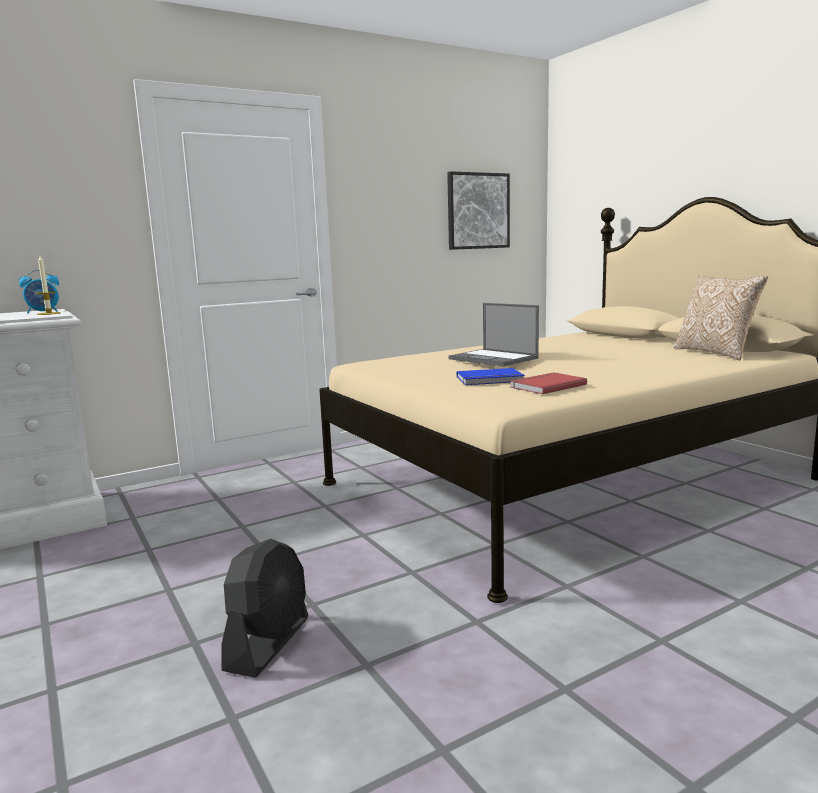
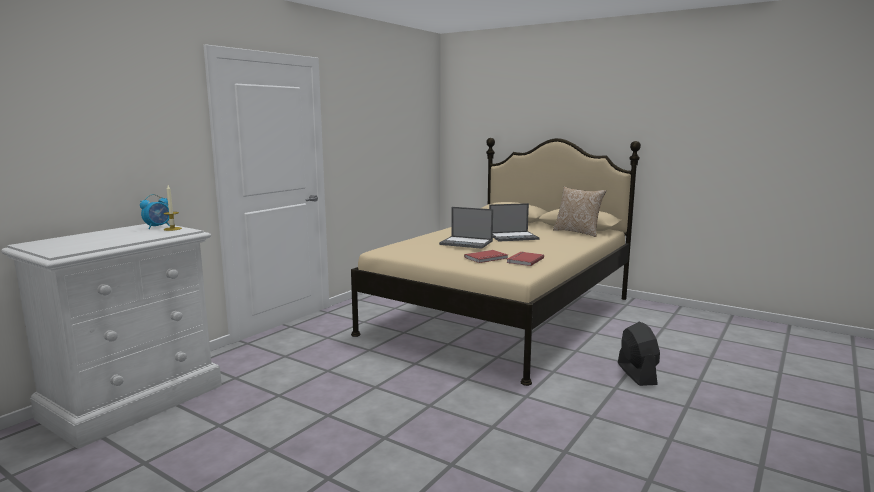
camera: 25 degrees left, 0 degrees up
(268, 643) = (428, 428): black fan -> black fan (636, 374)
(478, 211) = (405, 135): picture -> none
(490, 380) = (487, 258): blue book -> red book
(587, 354) = (513, 237): none -> laptop

